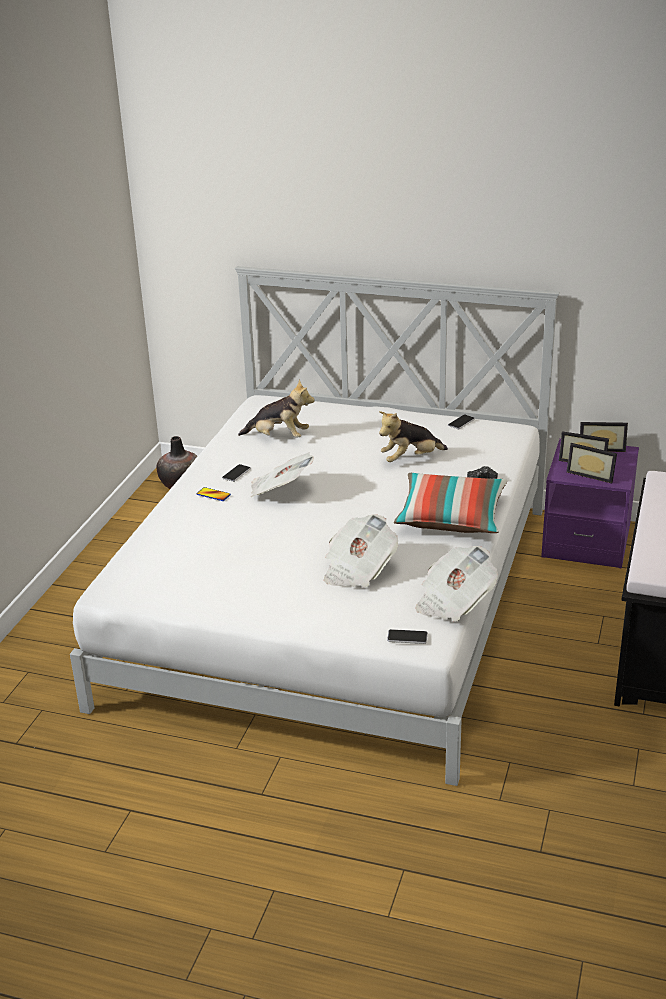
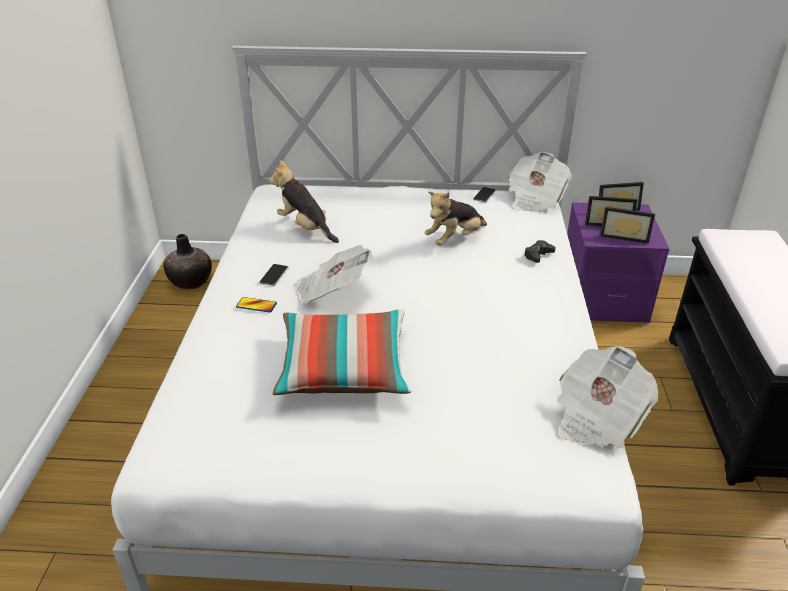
camera: 15 degrees left, 5 degrees up
(278, 437) = (305, 228): plush toy -> plush toy turned 135 degrees counterclockwise
(358, 569) = (464, 386): newspaper -> newspaper (535, 198)
(407, 637) = (572, 481): phone -> none
(451, 518) = (532, 303): pillow -> pillow (344, 368)

